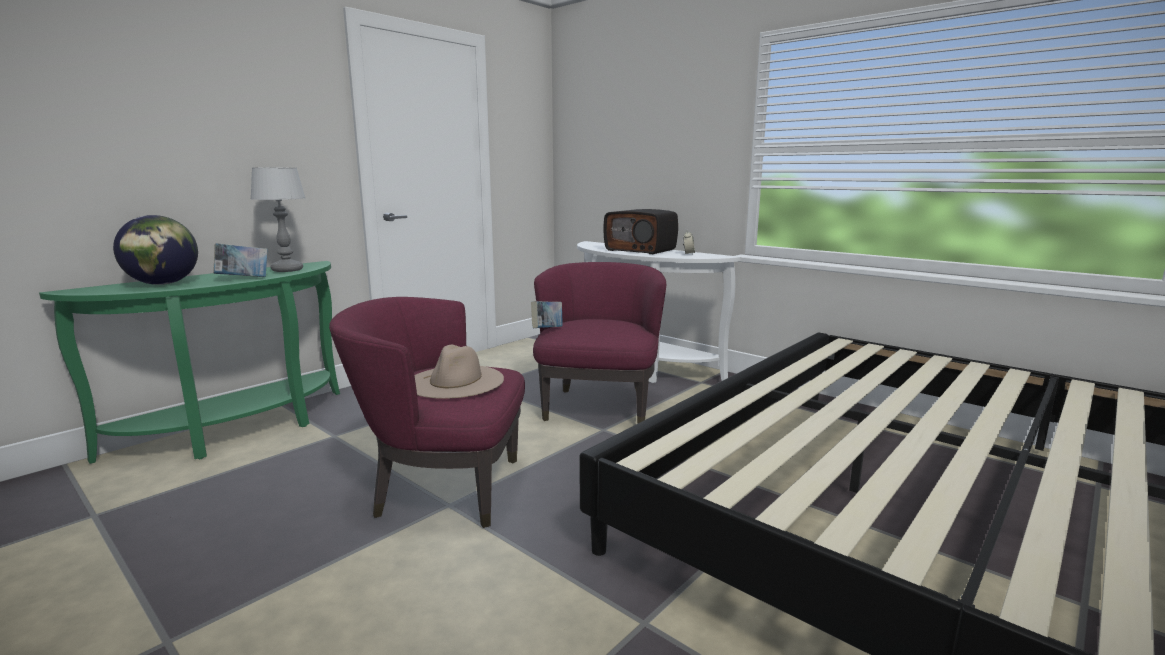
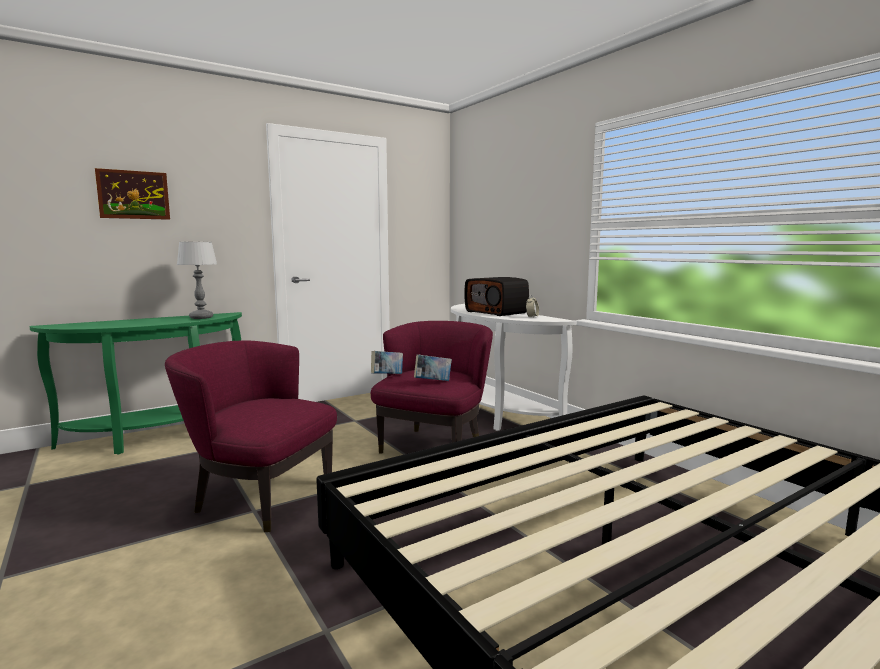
camera: 15 degrees right, 5 degrees down
(163, 284) = (107, 323): globe -> none
(174, 100) = (133, 195): none -> picture
(243, 279) = (161, 322): book -> book (432, 382)
(456, 381) = (268, 409): beige hat -> none

